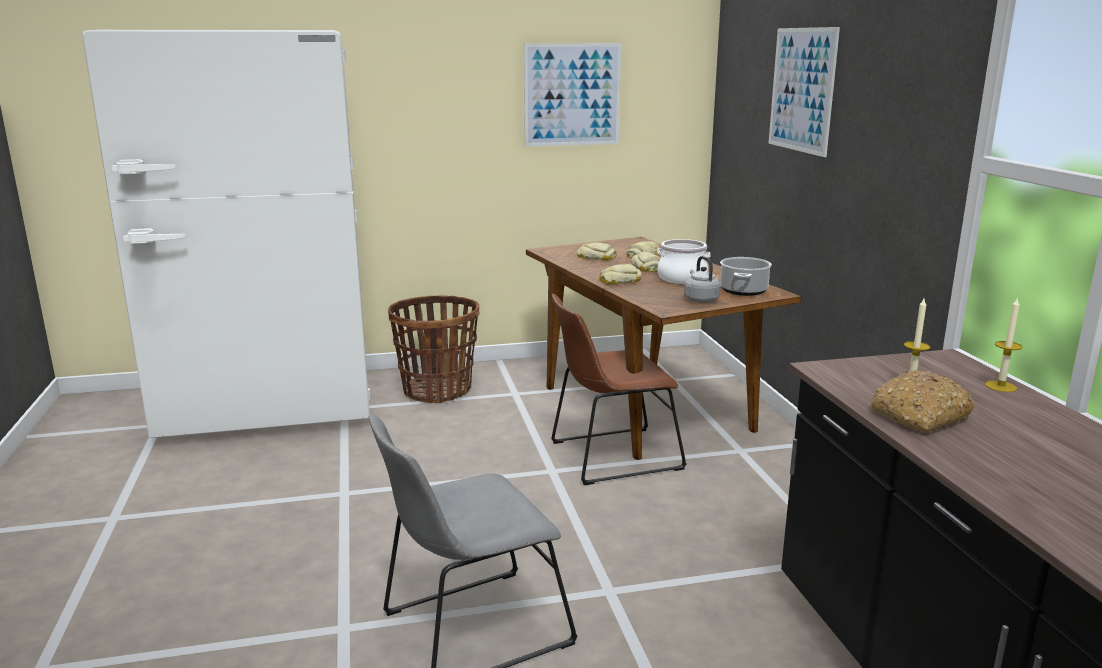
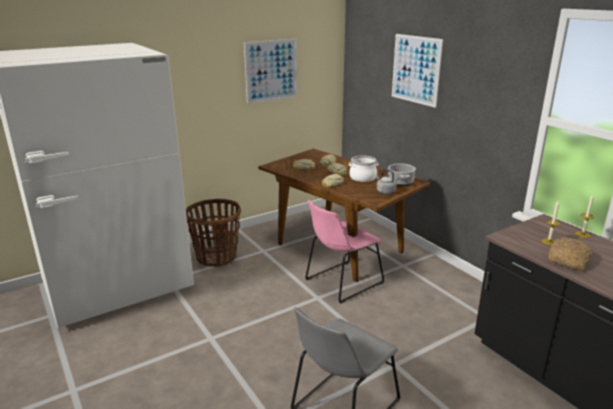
camera: 20 degrees left, 5 degrees up
(610, 456) = (341, 282): brown chair -> pink chair

